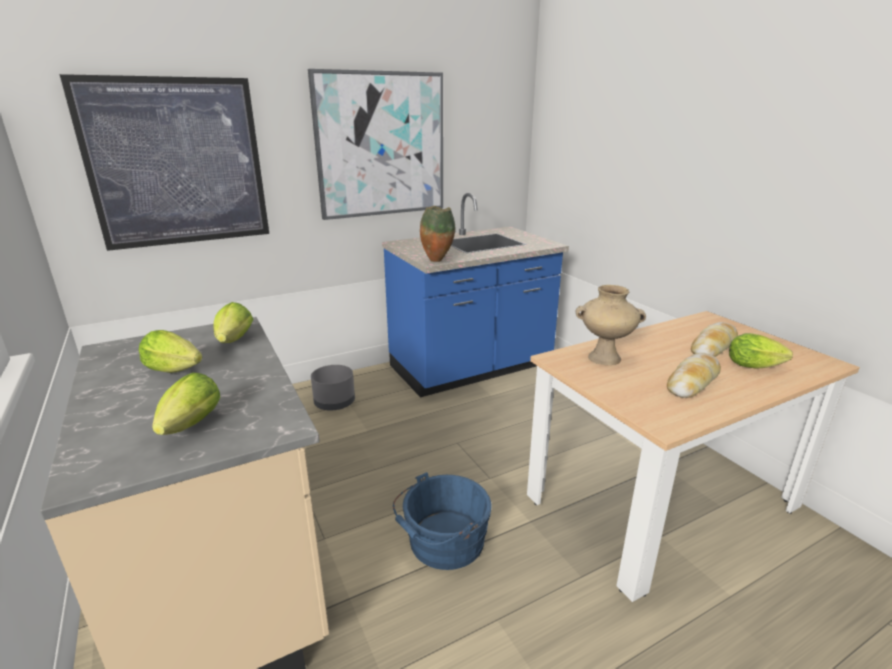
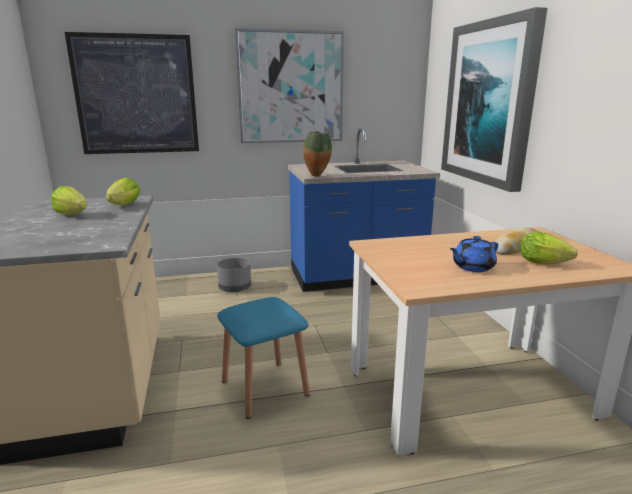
camera: 15 degrees right, 5 degrees down
(189, 427) = (51, 239): lettuce -> none
(443, 542) = (264, 388): blue bucket -> blue stool
(605, 358) = (410, 247): beige vase -> none
(630, 167) = (489, 103): none -> picture
(692, 382) = (472, 267): bread -> blue teapot

